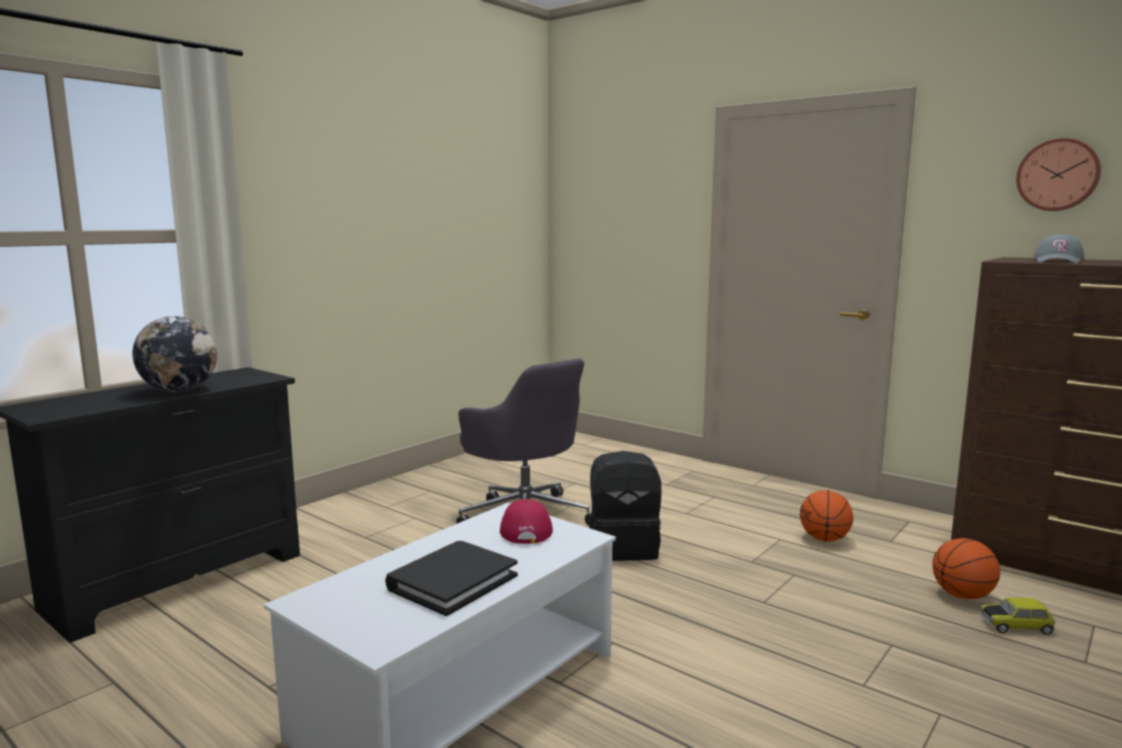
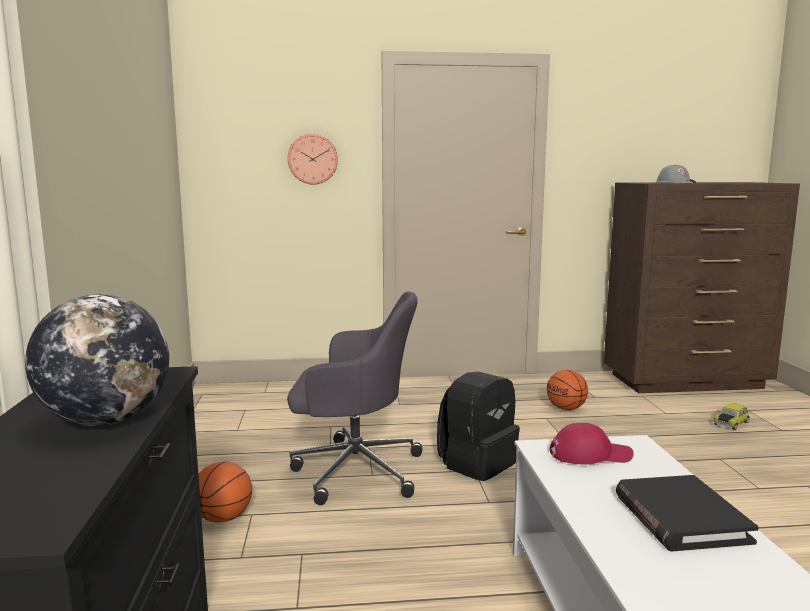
camera: 45 degrees left, 0 degrees up
(525, 529) = (590, 454): red cap -> red cap turned 135 degrees clockwise
(962, 596) = (683, 416): basketball -> basketball (223, 519)
(1058, 175) = (640, 126): wall clock -> wall clock (312, 159)

